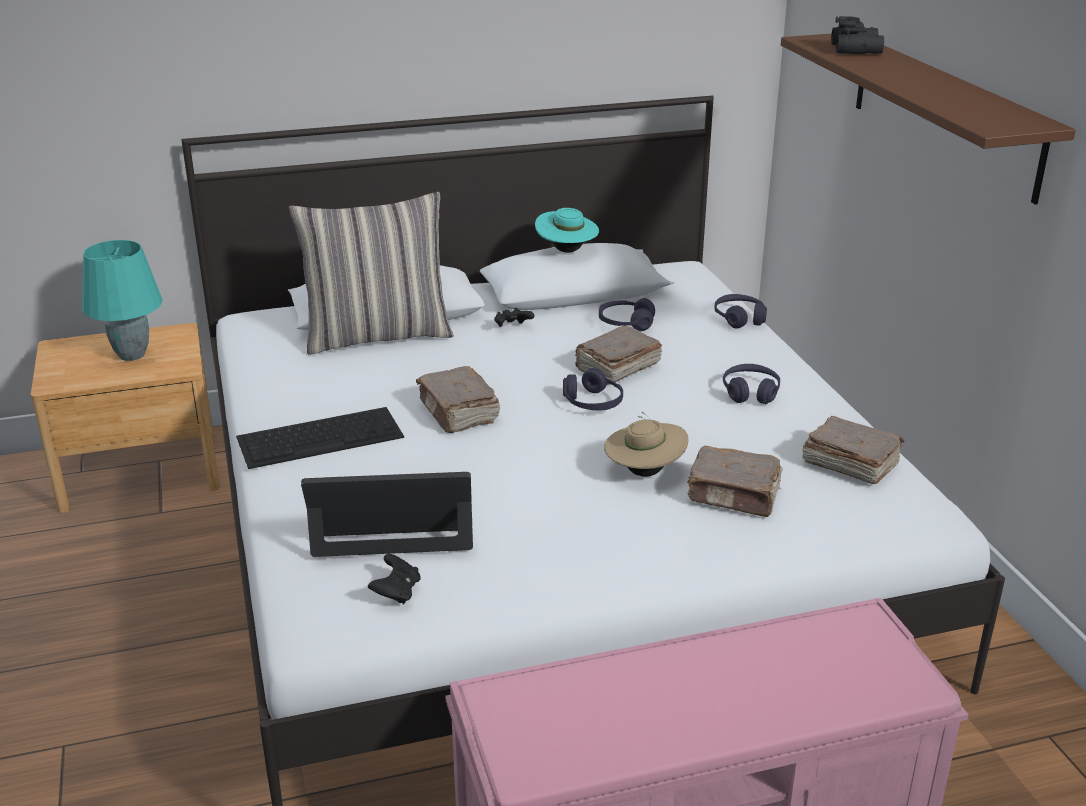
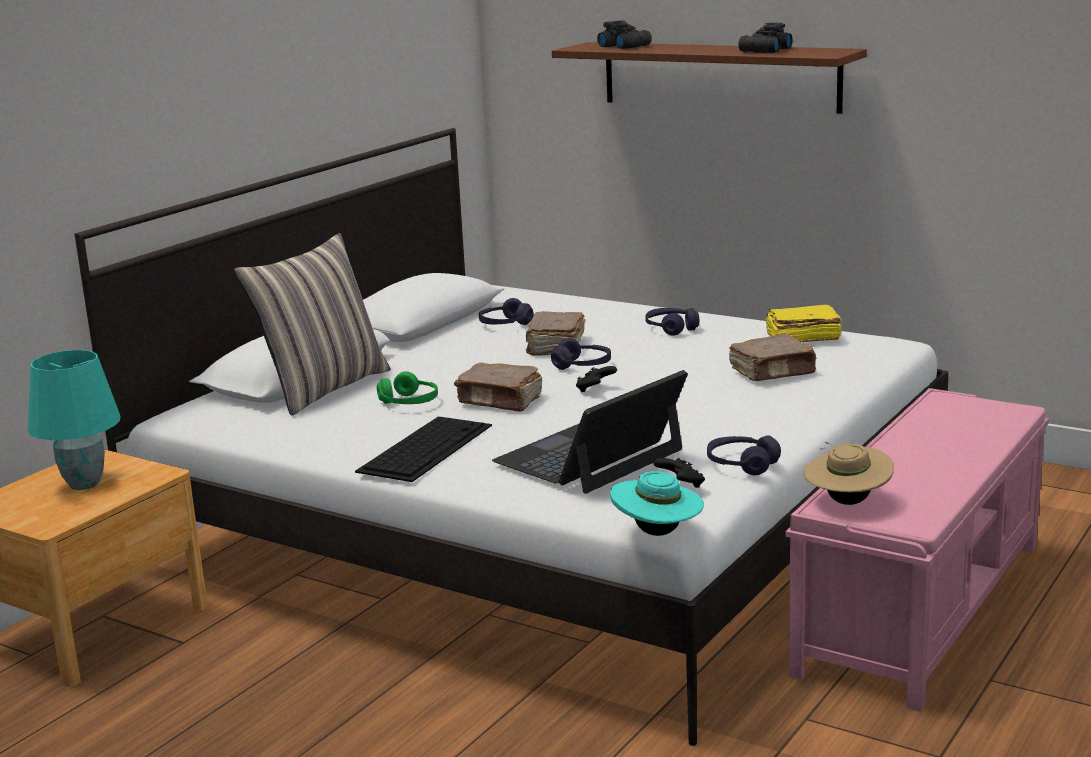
camera: 40 degrees left, 10 degrees down
(401, 380) = (409, 402): none -> green headphones
(512, 328) = (425, 352): black game controller -> black game controller (595, 390)
(566, 251) = (410, 283): turquoise hat -> turquoise hat (657, 533)
(644, 472) = (694, 383): beige hat -> beige hat (847, 502)
(739, 318) = (578, 299): purple headphones -> purple headphones (742, 465)
(849, 464) = (801, 338): brown book -> yellow book
(955, 98) = (763, 51): none -> black binoculars

